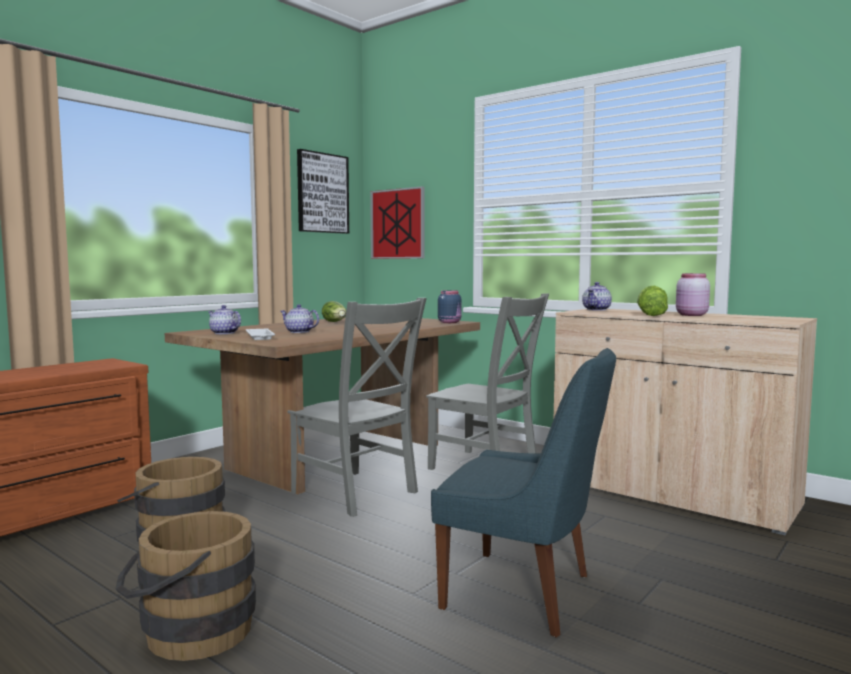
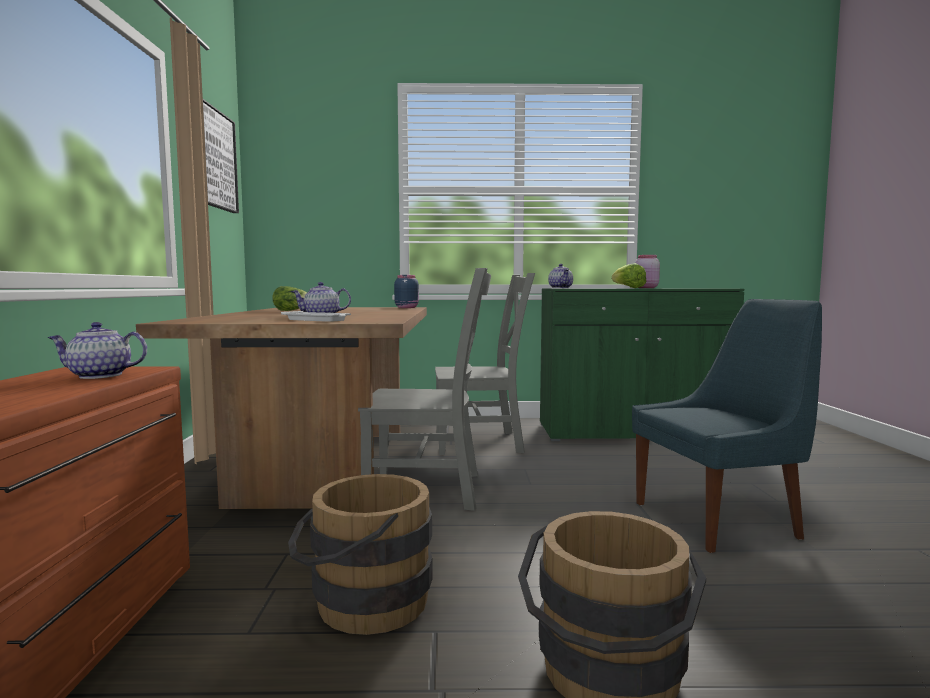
camera: 40 degrees left, 0 degrees up
(224, 333) = (236, 320): teapot -> teapot (99, 376)
(397, 224) = (296, 206): picture -> none
(671, 494) = (632, 432): beige cabinet -> green cabinet

